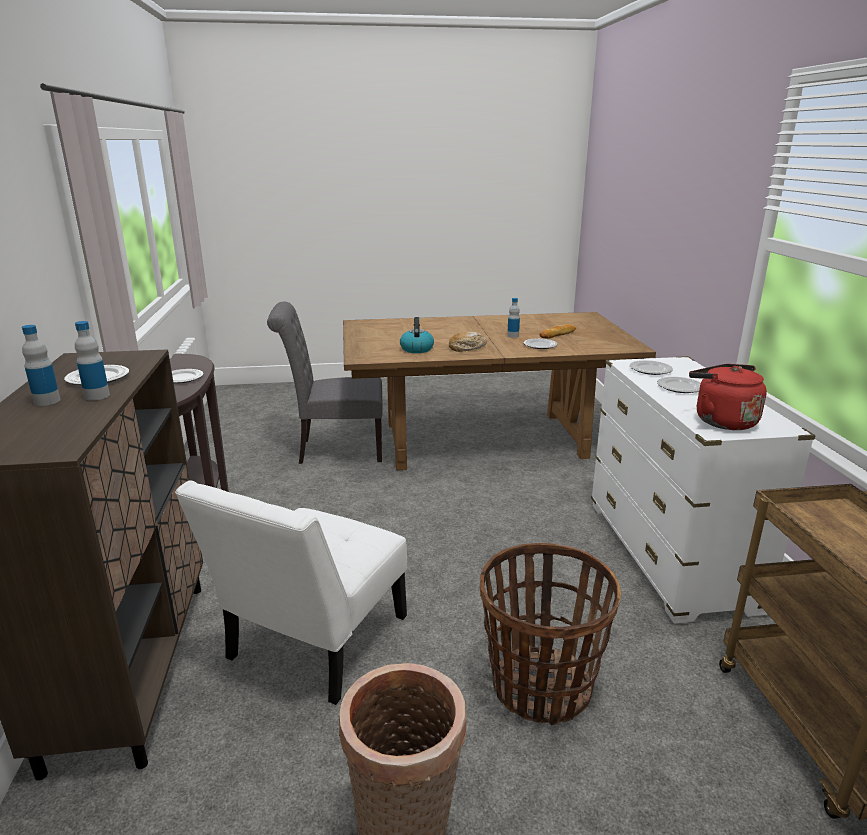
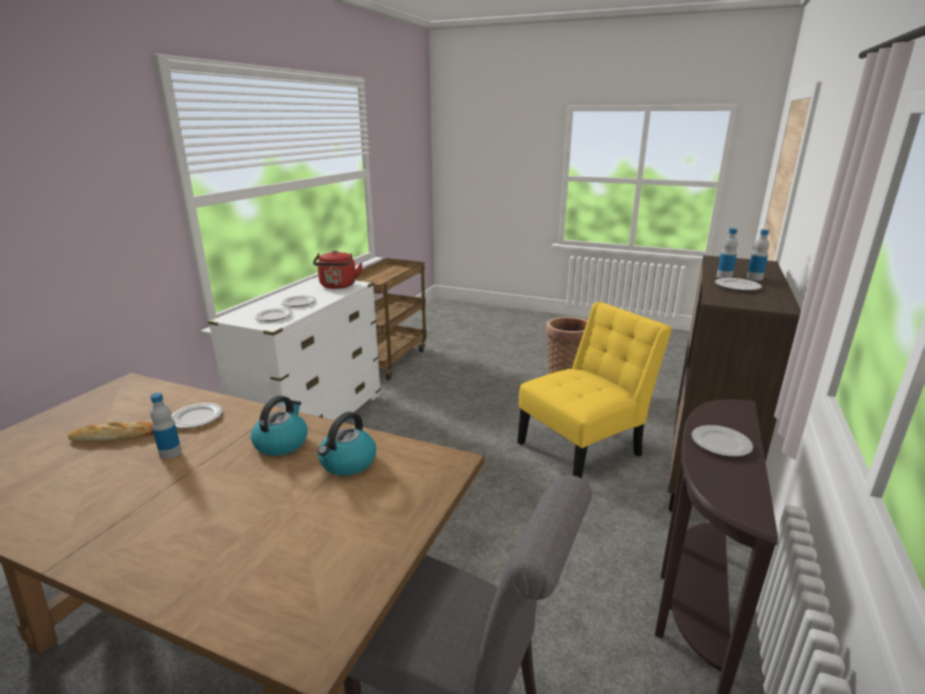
camera: 150 degrees left, 0 degrees up
(312, 644) = (584, 447): white chair -> yellow chair
(467, 347) = (281, 443): bread -> kettle
(540, 687) = (475, 397): basket -> none

